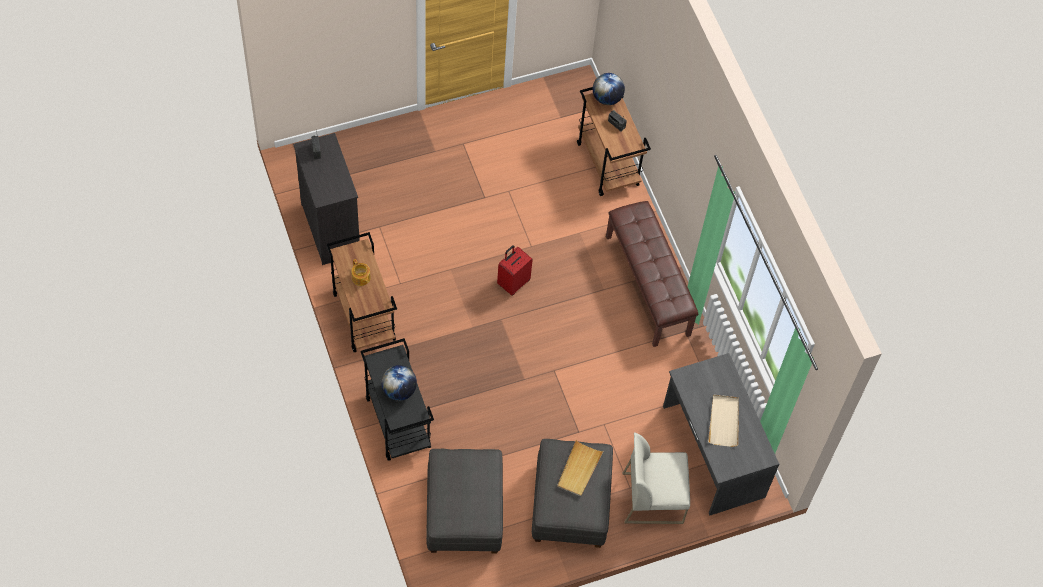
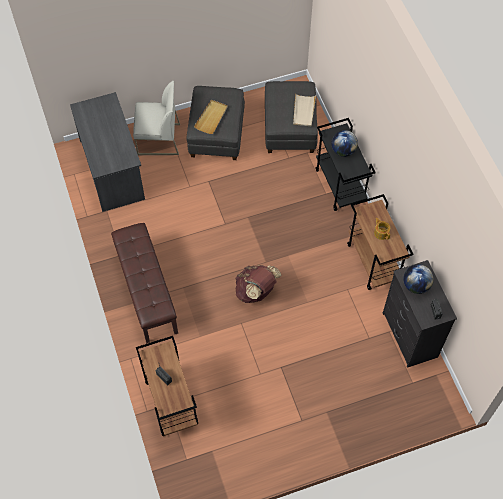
camera: 175 degrees left, 0 degrees up
(513, 282) = (256, 291): red suitcase -> brown backpack
(607, 98) = (170, 405): globe -> globe (416, 285)
(723, 421) = (105, 130): beige tray -> beige tray (303, 111)

